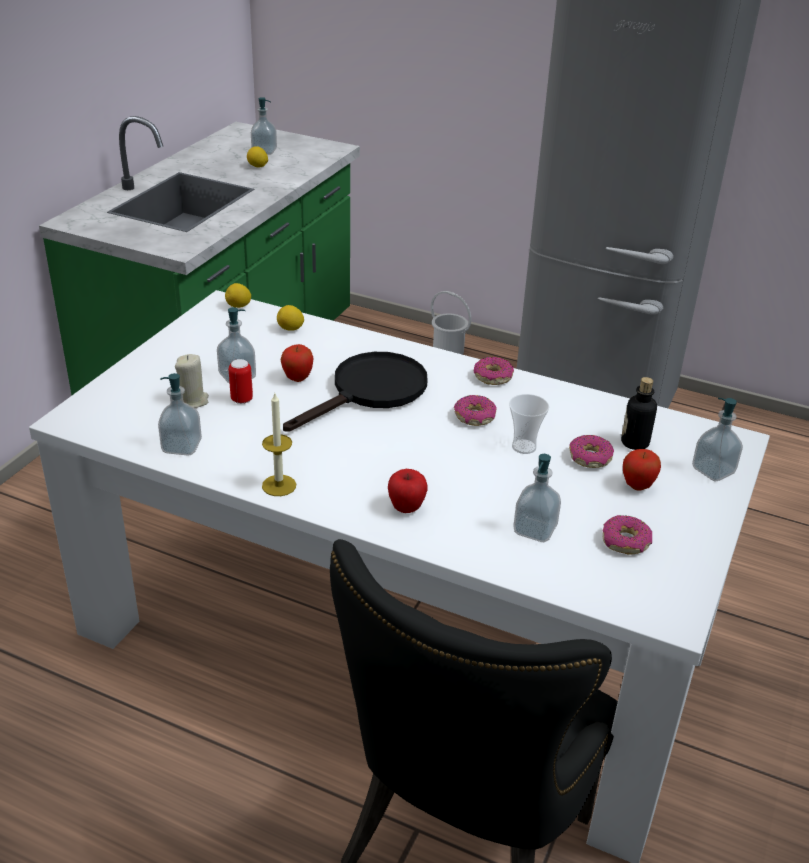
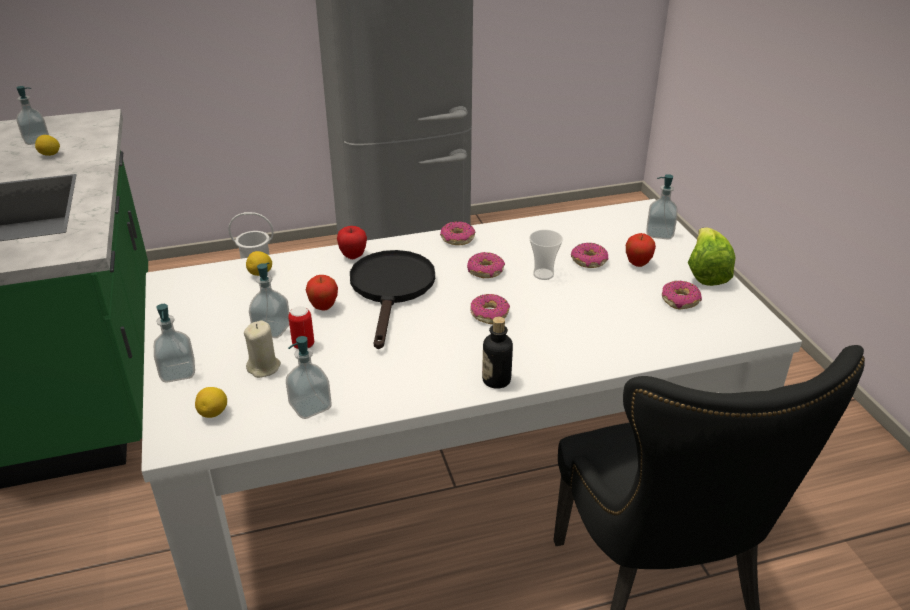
camera: 40 degrees left, 0 degrees up
(239, 306) = (188, 276): lemon -> lemon (214, 413)
(279, 485) = (429, 391): candle -> none
(406, 508) = (535, 354): apple -> apple (353, 256)
(420, 454) = (489, 314): none -> donut
(534, 530) = (626, 322): soap dispenser -> soap dispenser (178, 372)
(635, 443) = (598, 238): bottle -> bottle (496, 380)
(701, 533) = (706, 273): none -> lettuce

